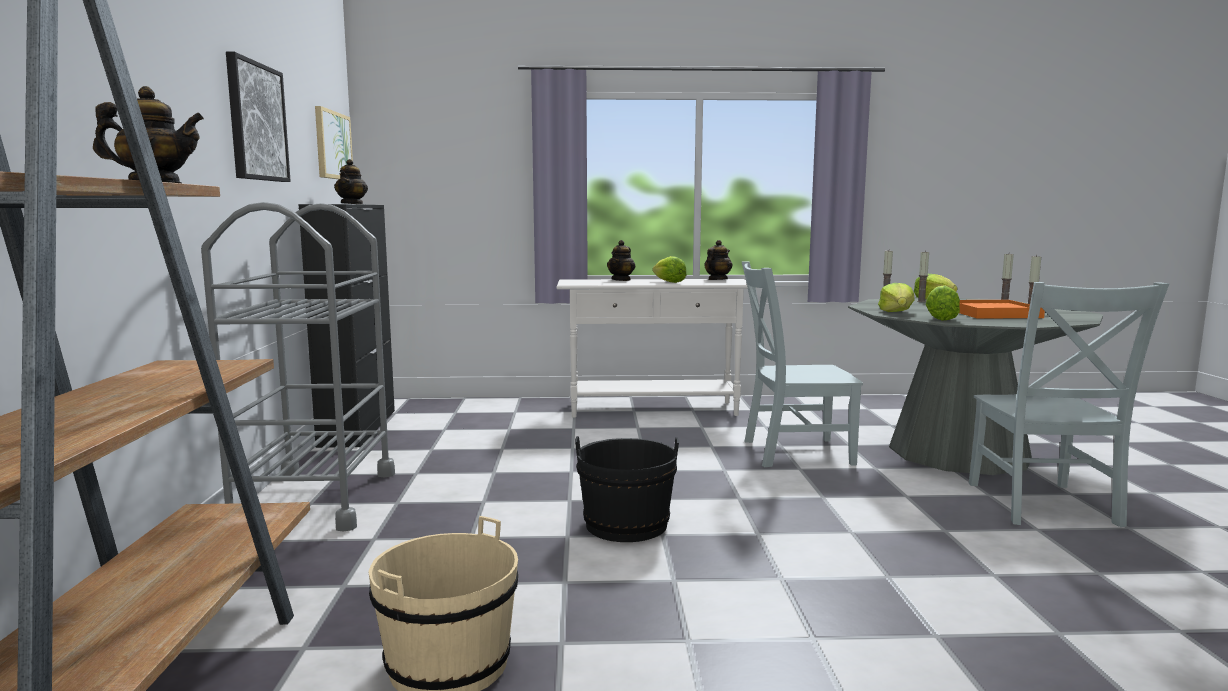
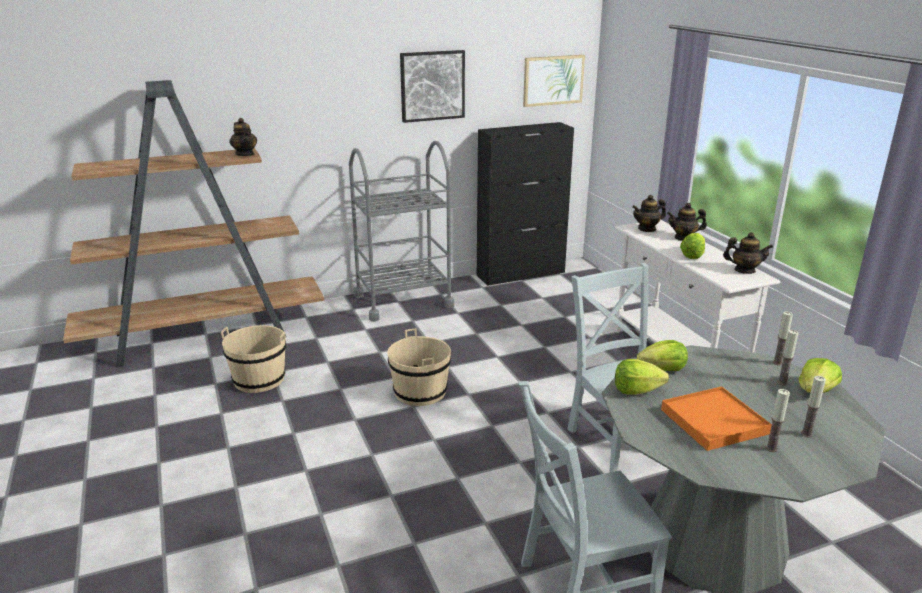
camera: 70 degrees right, 15 degrees up
(352, 204) = (538, 127): teapot -> teapot (647, 229)
(626, 525) = (420, 392): black bucket -> beige bucket

